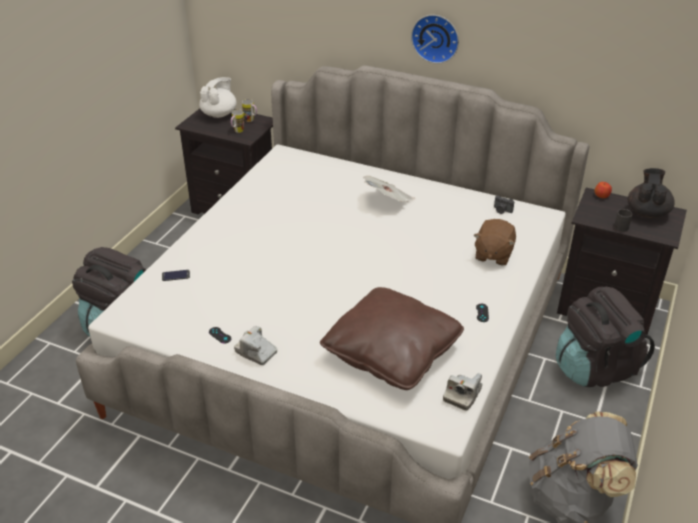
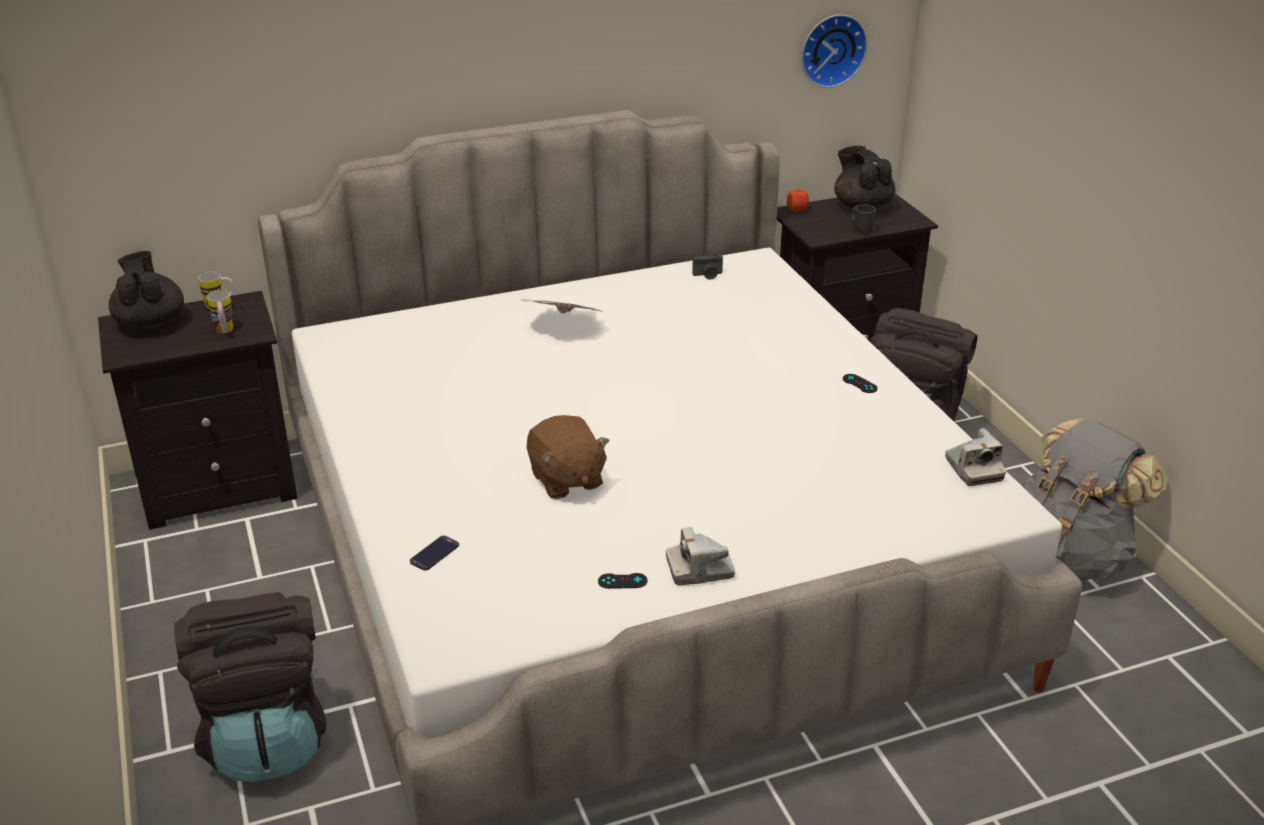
camera: 45 degrees left, 5 degrees down
(219, 114) = (150, 322): white teapot -> black teapot
(391, 352) = (841, 474): brown pillow -> none
(436, 37) = (526, 57): wall clock -> wall clock (831, 49)
(493, 254) = (773, 322): brown plush toy -> brown plush toy (566, 480)

